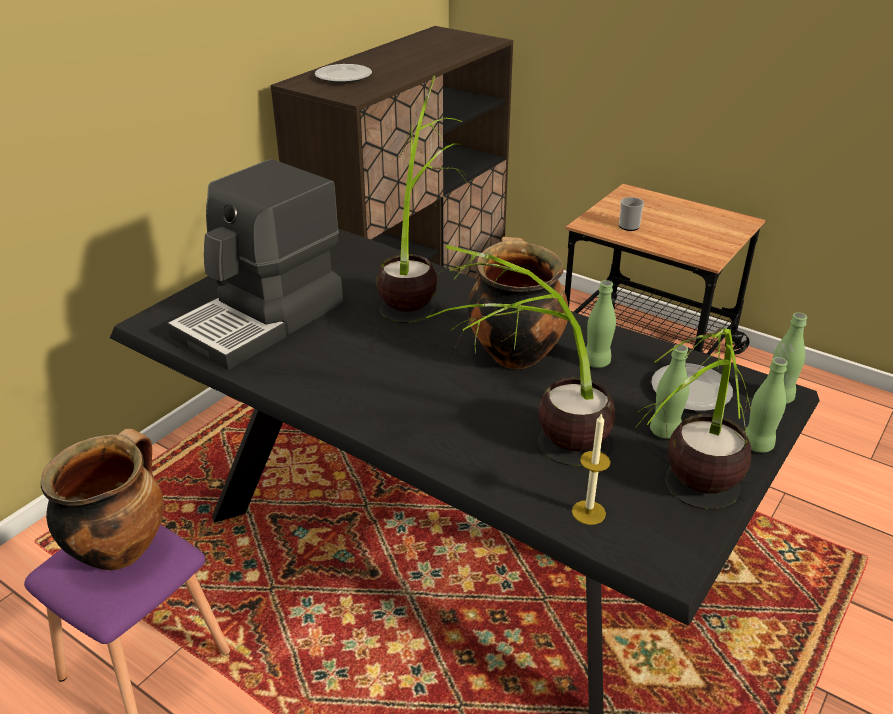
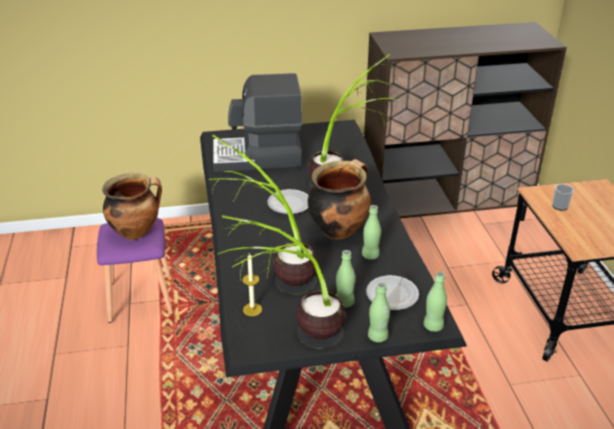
camera: 45 degrees right, 0 degrees up
(344, 77) = (414, 39): plate -> plate (290, 204)

